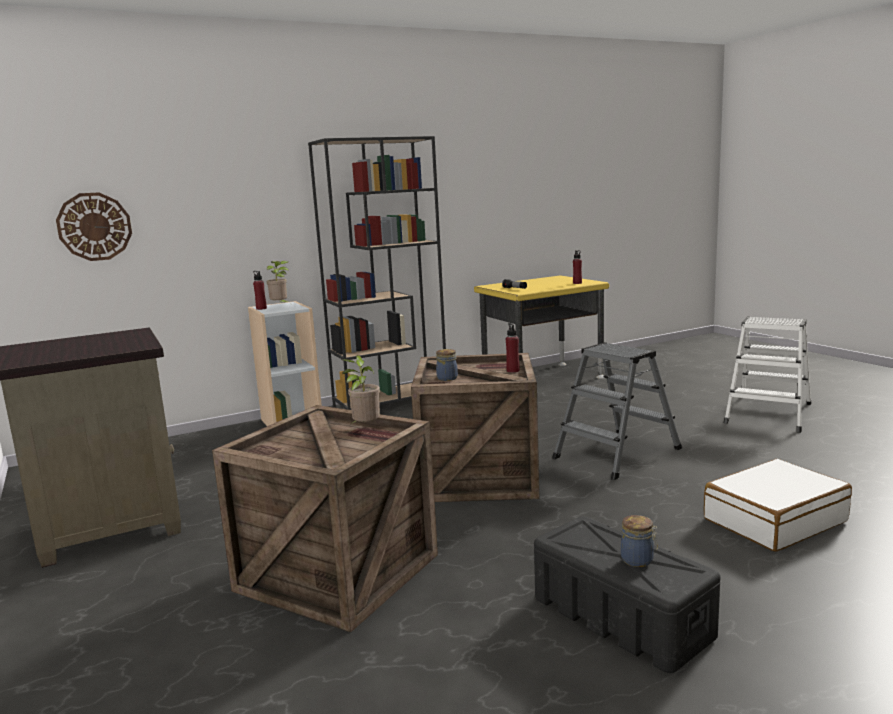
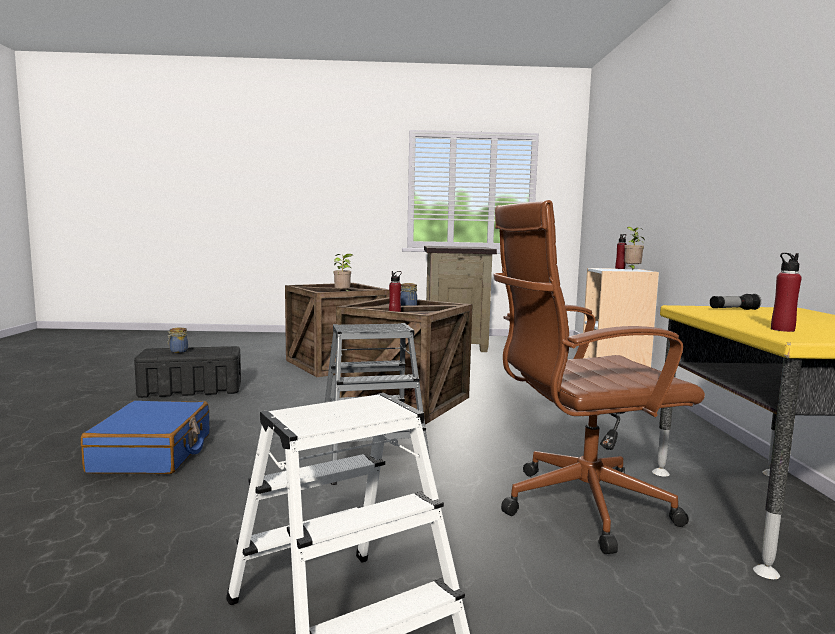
camera: 115 degrees right, 5 degrees down
(94, 226) = (606, 193): wall clock -> none
(391, 403) = (657, 412): bookcase -> none
(597, 401) = (577, 507): none -> brown office chair
(774, 520) = (153, 453): white suitcase -> blue suitcase

